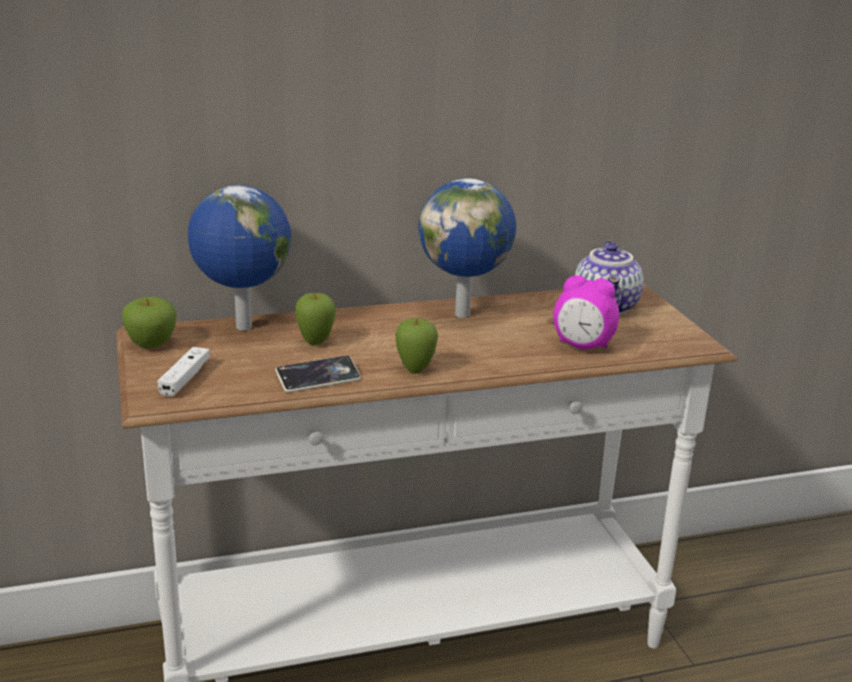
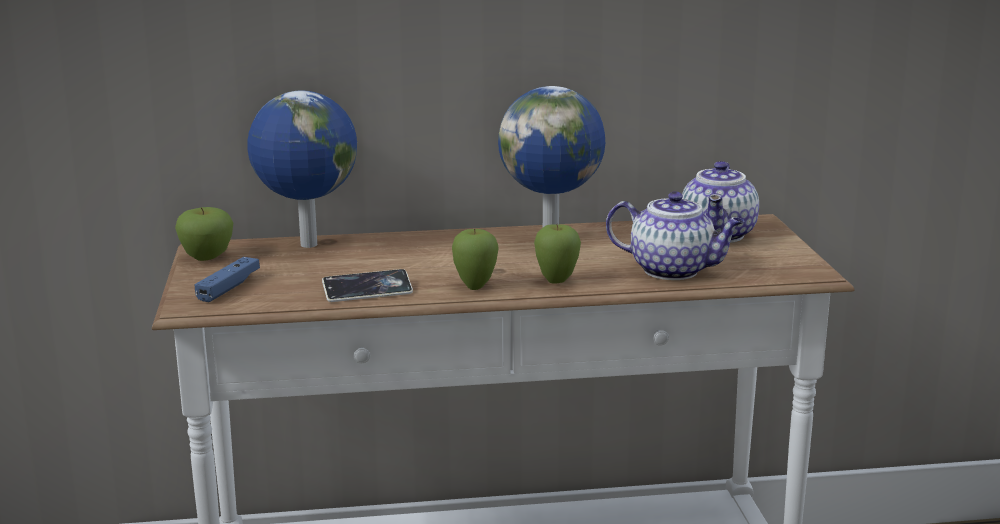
camera: 10 degrees right, 5 degrees down
(185, 379) = (228, 287): white game controller -> blue game controller
(315, 343) = (378, 260): apple -> apple (556, 282)
(582, 346) = (673, 270): alarm clock -> teapot

